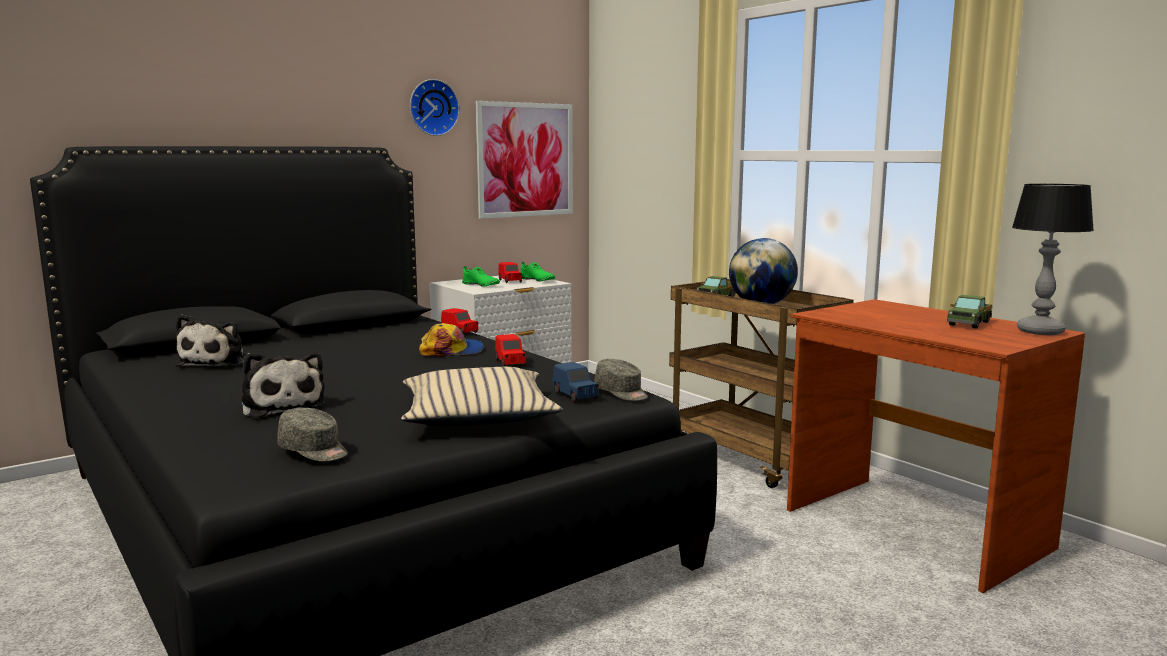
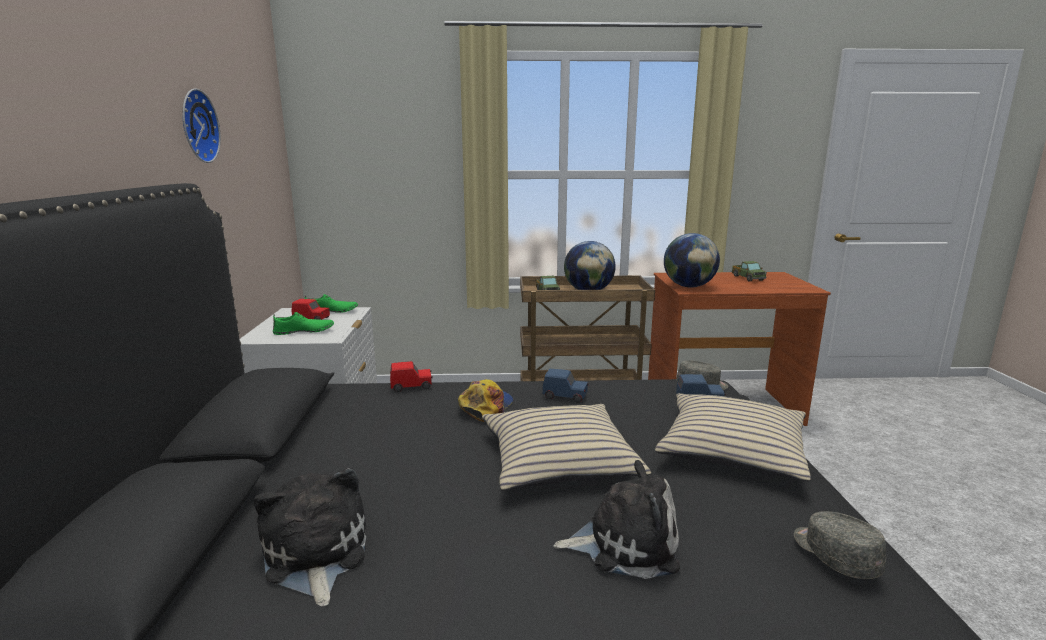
camera: 55 degrees left, 5 degrees up
(216, 362) = (315, 555): plush toy -> plush toy turned 150 degrees counterclockwise
(314, 451) = (834, 555): grey cap -> grey cap turned 90 degrees counterclockwise
(384, 379) = (558, 461): none -> beige pillow
(510, 363) = (565, 396): red toy car -> blue toy car
(525, 160) = (261, 185): picture -> none
(838, 312) = (689, 286): none -> globe
(1040, 331) = (778, 275): table lamp -> none

